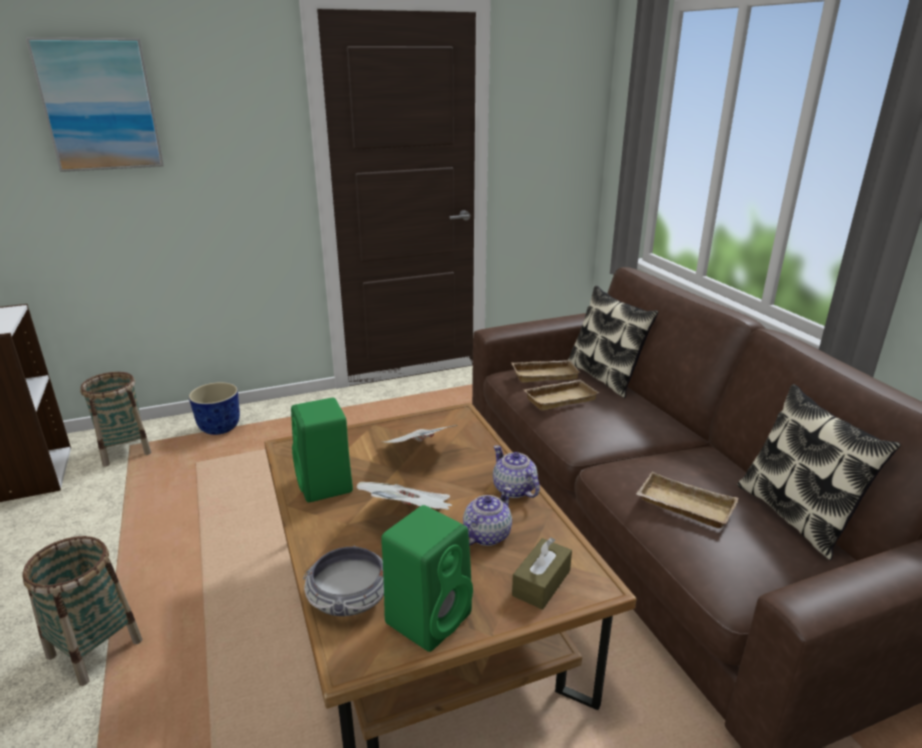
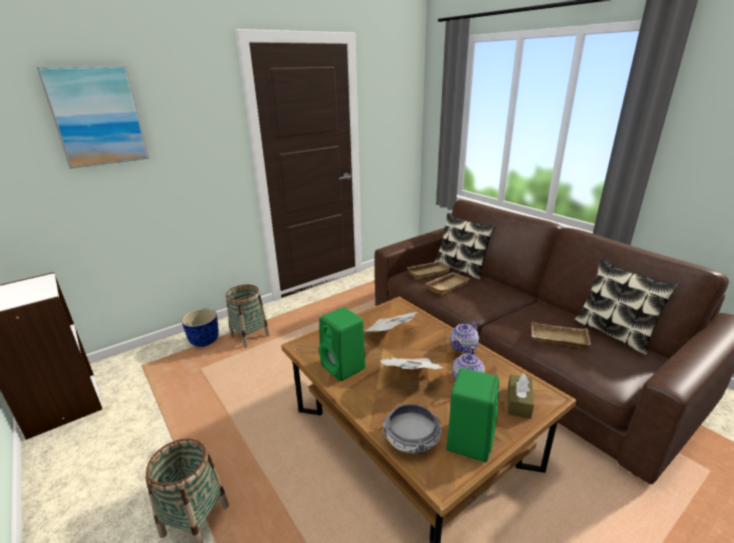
camera: 15 degrees left, 0 degrees up
(125, 450) = (139, 369): basket -> basket (250, 336)
(514, 489) = (464, 347): teapot -> teapot turned 90 degrees counterclockwise

